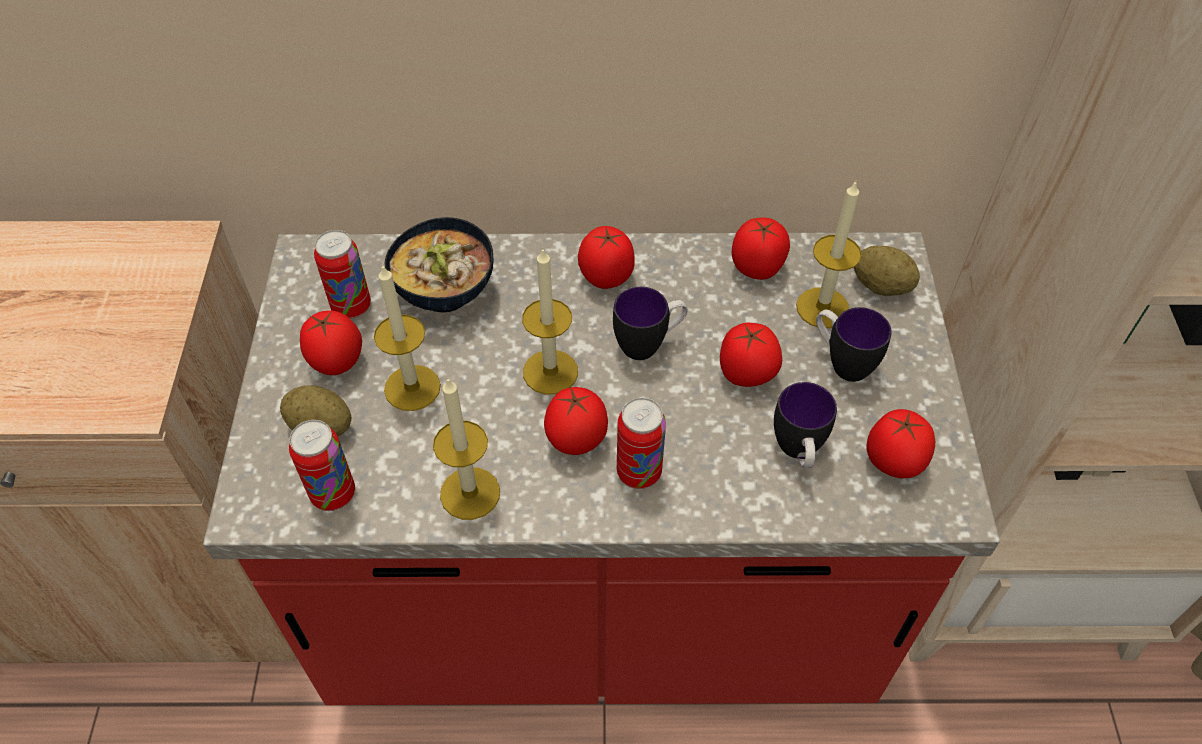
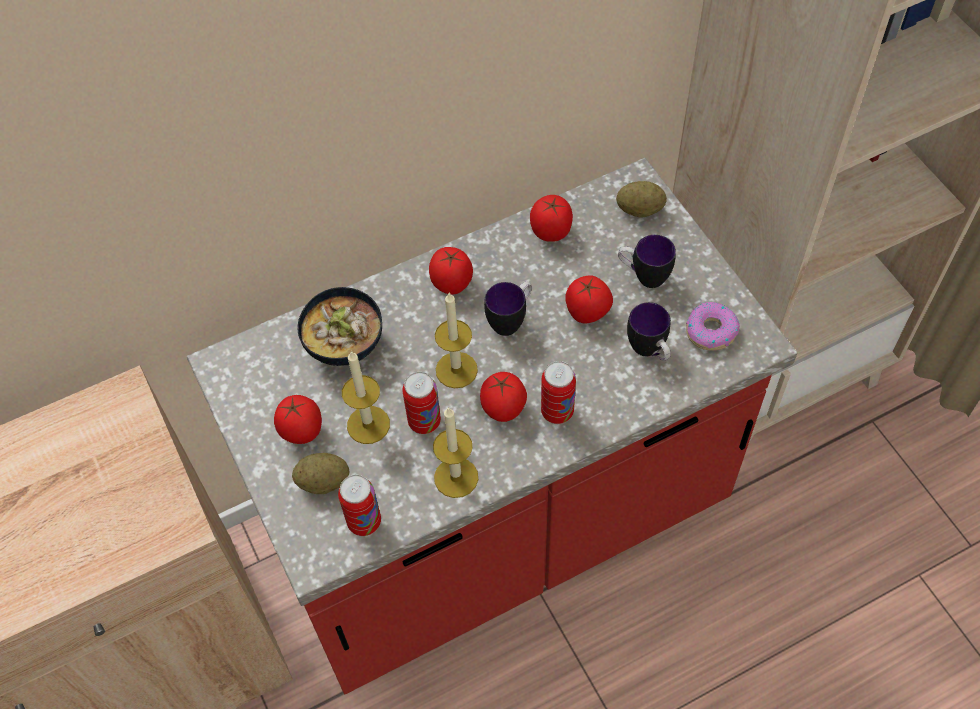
camera: 25 degrees left, 5 degrees up
(351, 306) = (283, 386): can -> can (424, 422)
(822, 308) = (610, 242): candle -> none
(893, 462) = (710, 331): tomato -> donut

